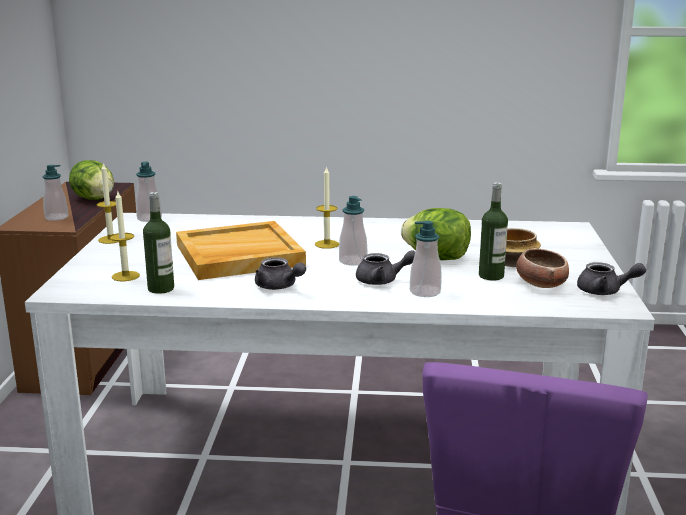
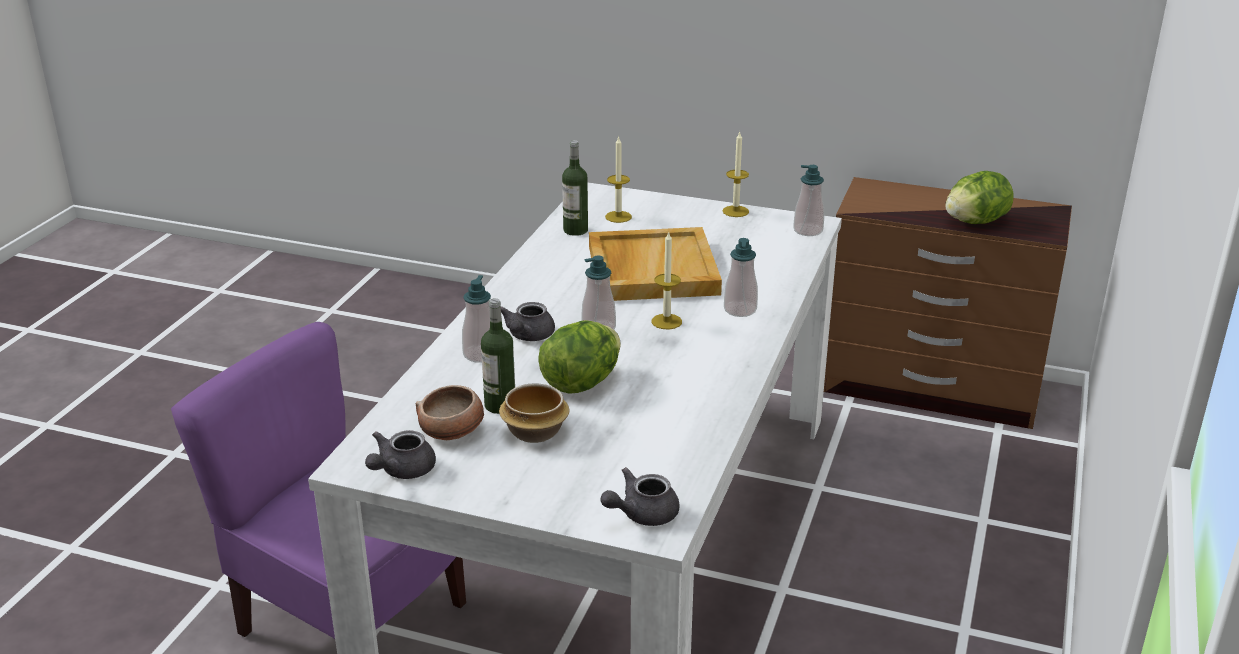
camera: 105 degrees right, 10 degrees up
(56, 217) = (893, 203): soap dispenser -> soap dispenser (740, 310)
(279, 287) = (545, 281): grey teapot -> grey teapot (641, 514)

